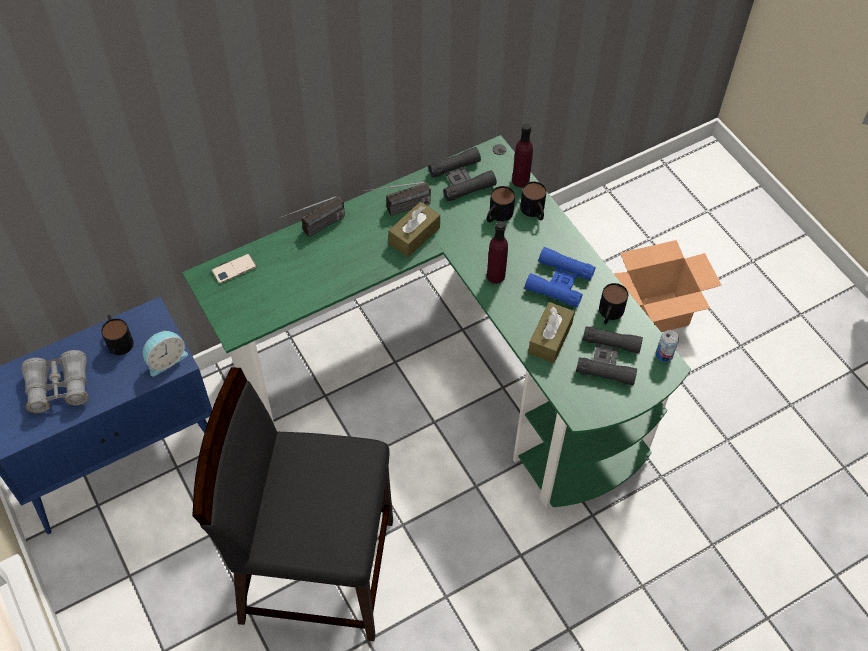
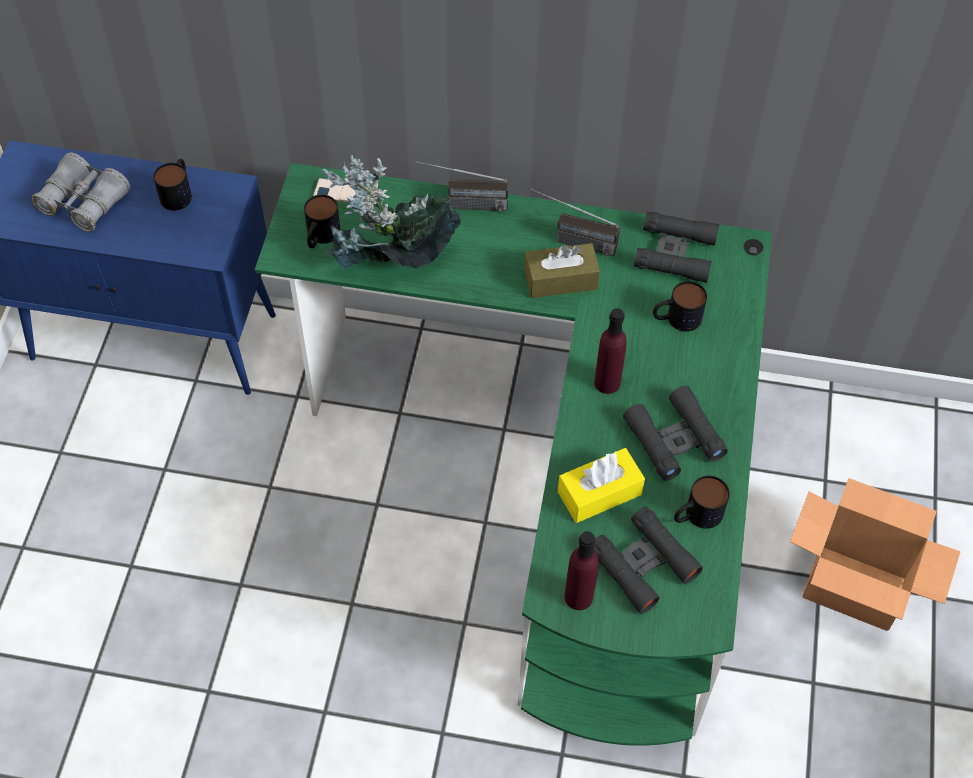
camera: 40 degrees right, 0 degrees up
(165, 359) = (200, 241): alarm clock -> none
(311, 295) = (390, 270): none -> potted plant
(315, 569) = (227, 580): black chair -> none
(520, 180) = (743, 297): purple bottle -> purple bottle (578, 597)
(534, 212) = (724, 342): mug -> mug (320, 237)
(550, 338) = (599, 493): brown tissue box -> yellow tissue box
(559, 282) = (674, 439): blue binoculars -> black binoculars
(664, 354) = (716, 608): can -> none

